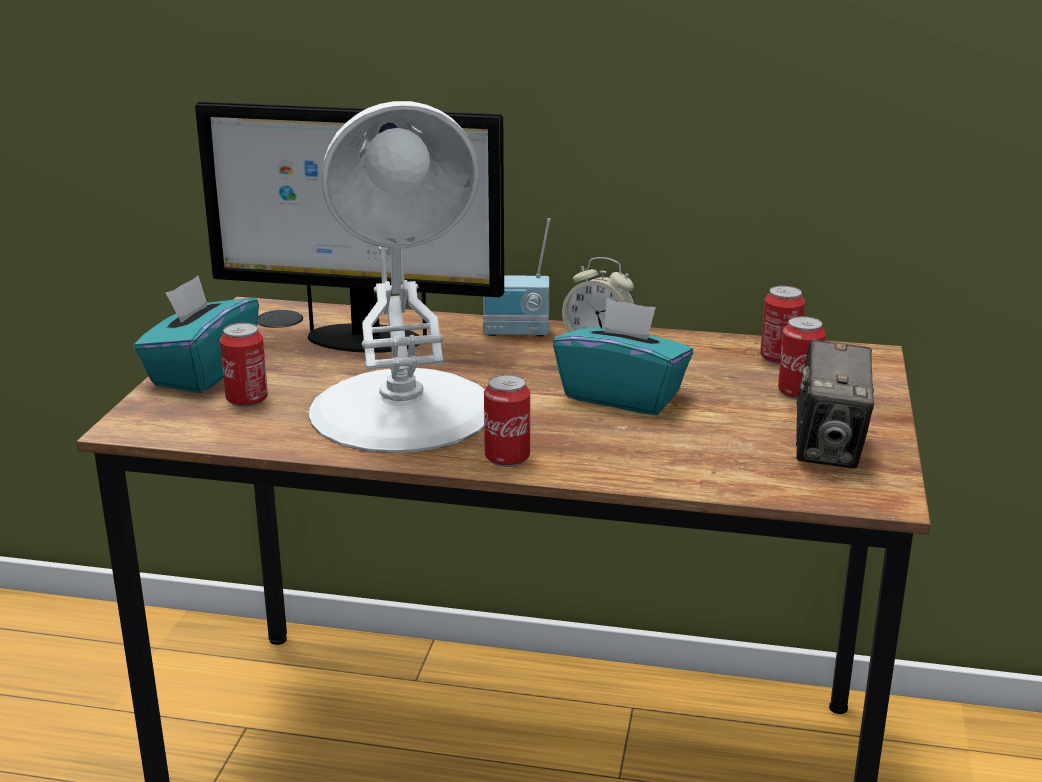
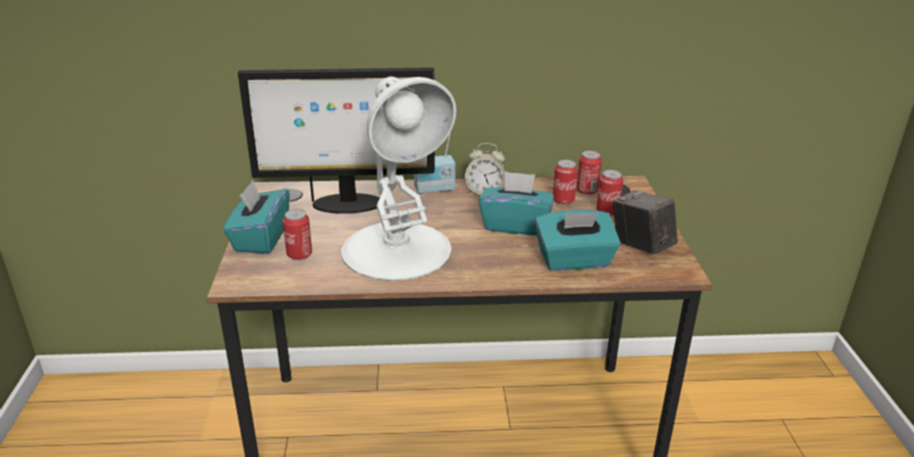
camera: 15 degrees left, 5 degrees up
(507, 458) = (473, 274): can -> can (563, 200)
(694, 458) = (574, 260): none -> turquoise tissue box
(828, 450) = (640, 246): camera -> camera turned 150 degrees clockwise

